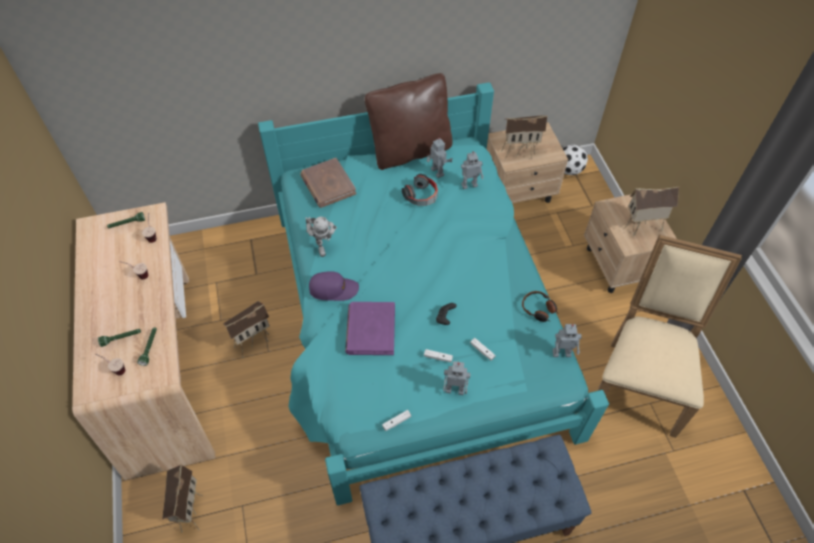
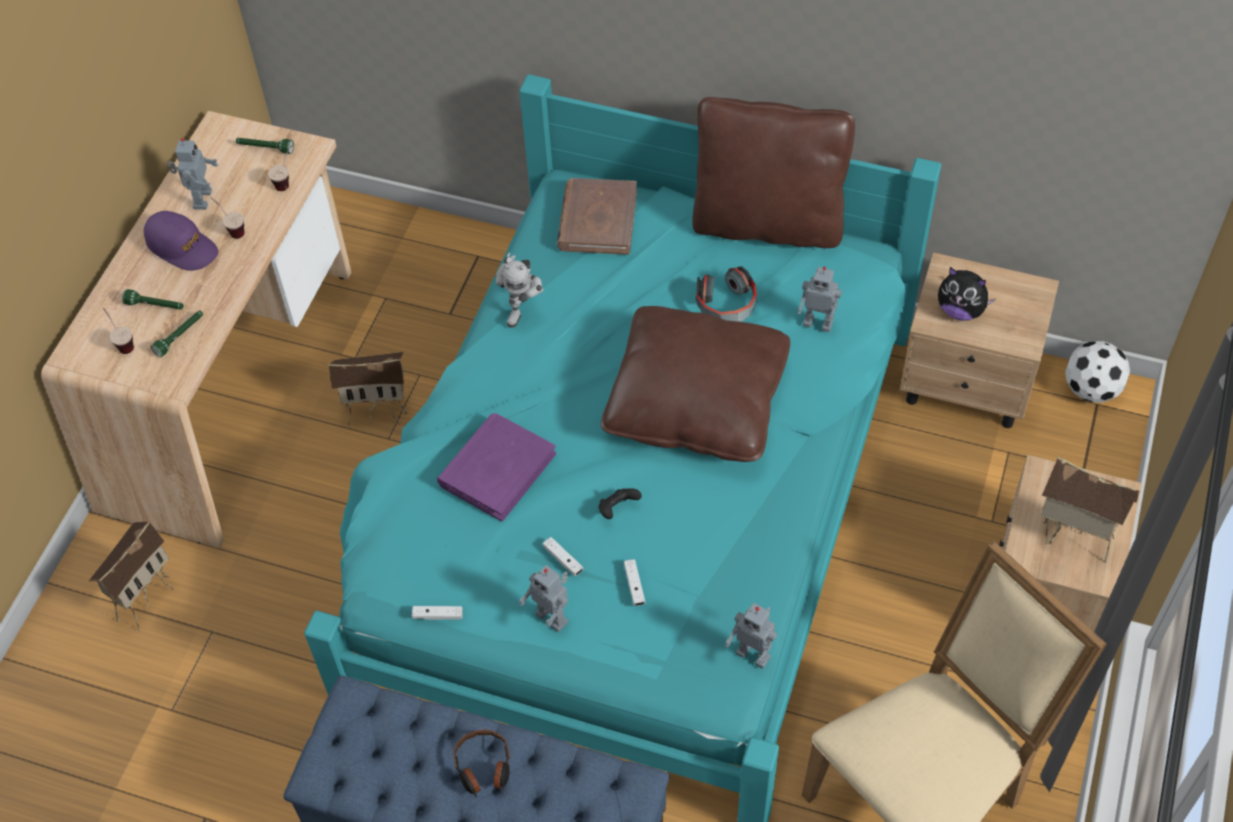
camera: 35 degrees right, 0 degrees up
(333, 289) = (489, 383): purple cap -> purple cap (182, 247)
(436, 172) = (780, 278): toy robot -> toy robot (201, 199)
(442, 248) = (696, 402): none -> brown pillow
(519, 153) = (960, 310): toy house -> plush toy
(539, 309) = (772, 572): headphones -> headphones (483, 768)

